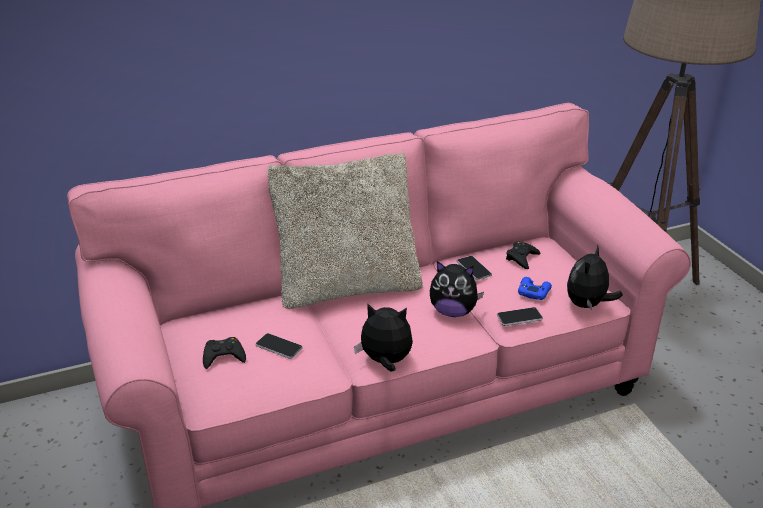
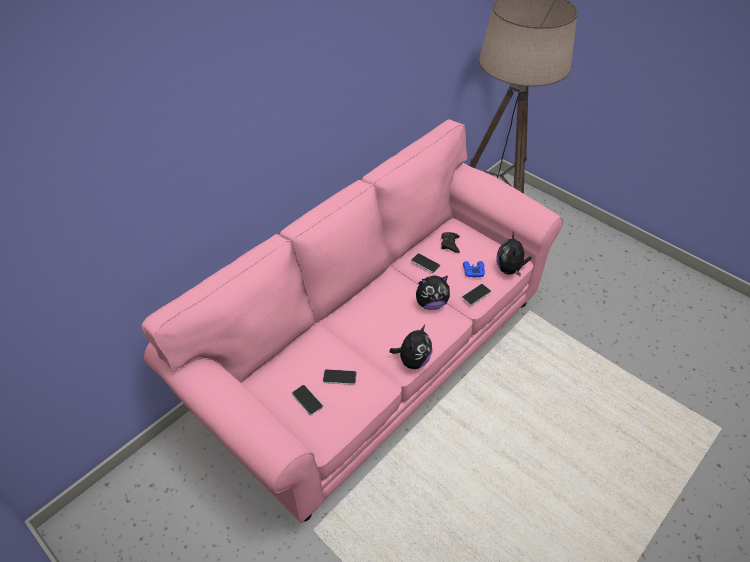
camera: 25 degrees left, 15 degrees up
(223, 356) = (307, 400): black game controller -> phone
(347, 283) = (348, 303): beige pillow -> none
(385, 362) = (413, 360): plush toy -> plush toy turned 135 degrees clockwise

